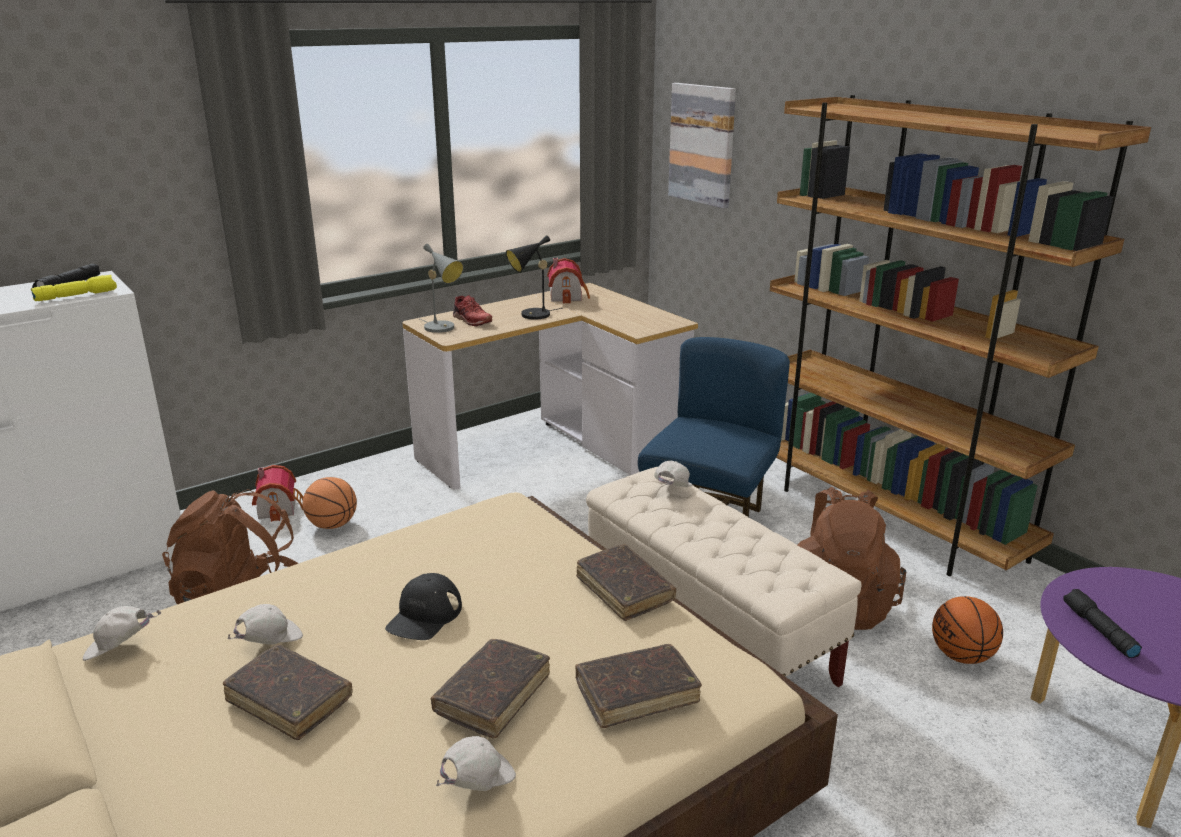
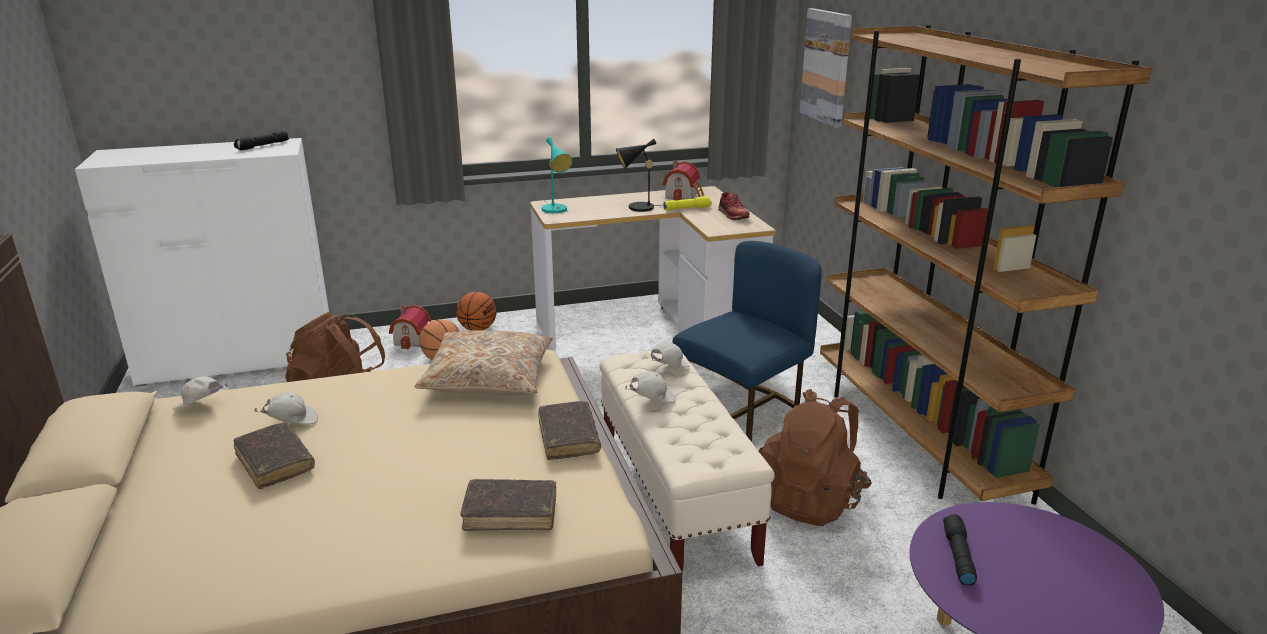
camera: 20 degrees right, 0 degrees up
(77, 296) = (259, 153): yellow flashlight -> yellow flashlight (687, 208)
(424, 616) = (407, 426): black cap -> none
(443, 328) = (556, 210): grey table lamp -> turquoise table lamp
(471, 320) = (585, 206): red shoe -> red shoe (732, 214)
(475, 537) = (489, 377): none -> beige pillow
(476, 782) = (351, 545): white cap -> white cap (651, 400)
(493, 695) = (407, 490): brown book -> none
(961, 656) = (896, 568): basketball -> basketball (477, 329)

